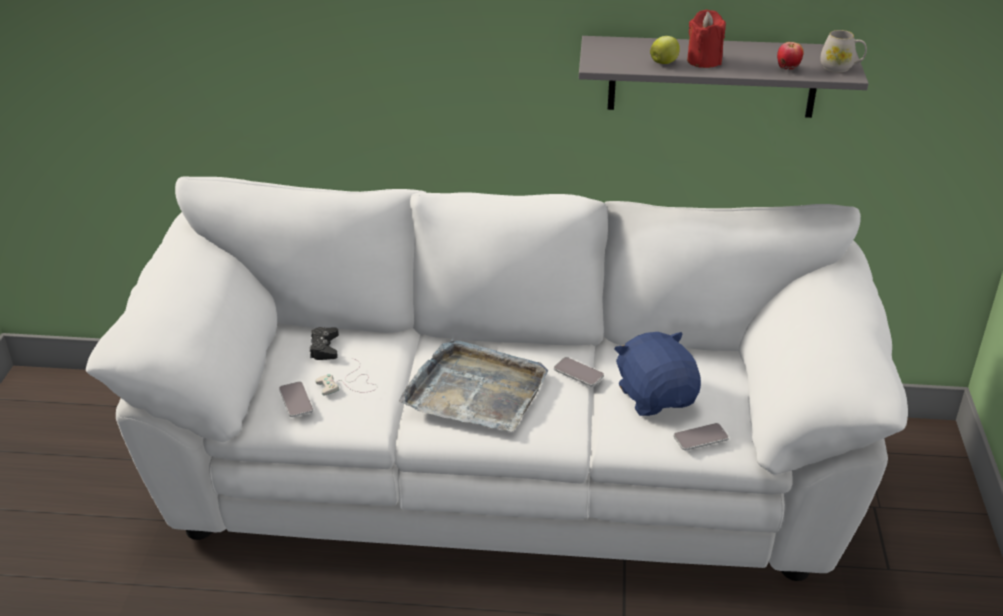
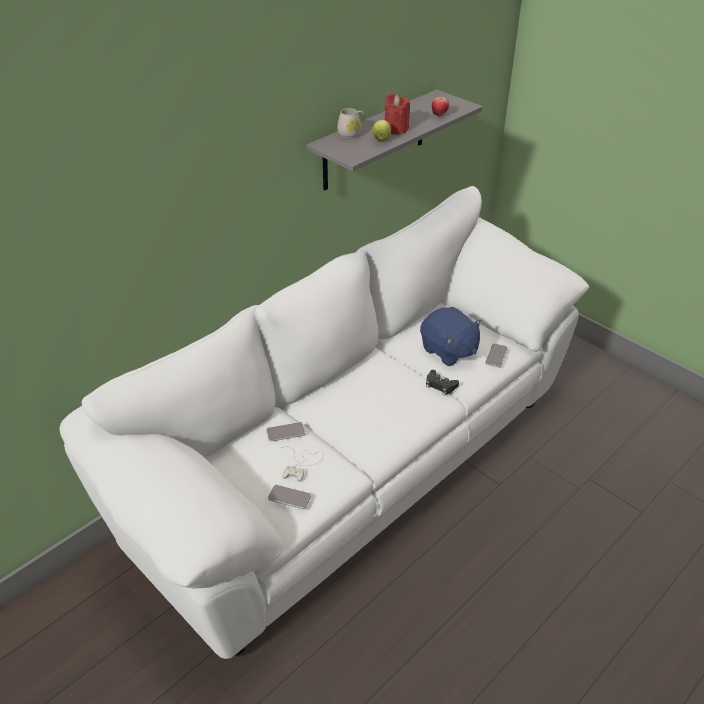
camera: 50 degrees left, 5 degrees up
(324, 348) = (252, 455): black game controller -> black game controller (440, 385)
(475, 391) = (369, 413): grey tray -> none
(578, 372) = (399, 365): phone -> phone (285, 432)
(656, 396) = (448, 351): blue plush toy -> blue plush toy turned 150 degrees counterclockwise
(840, 67) = (457, 103): white mug -> white mug (351, 133)

